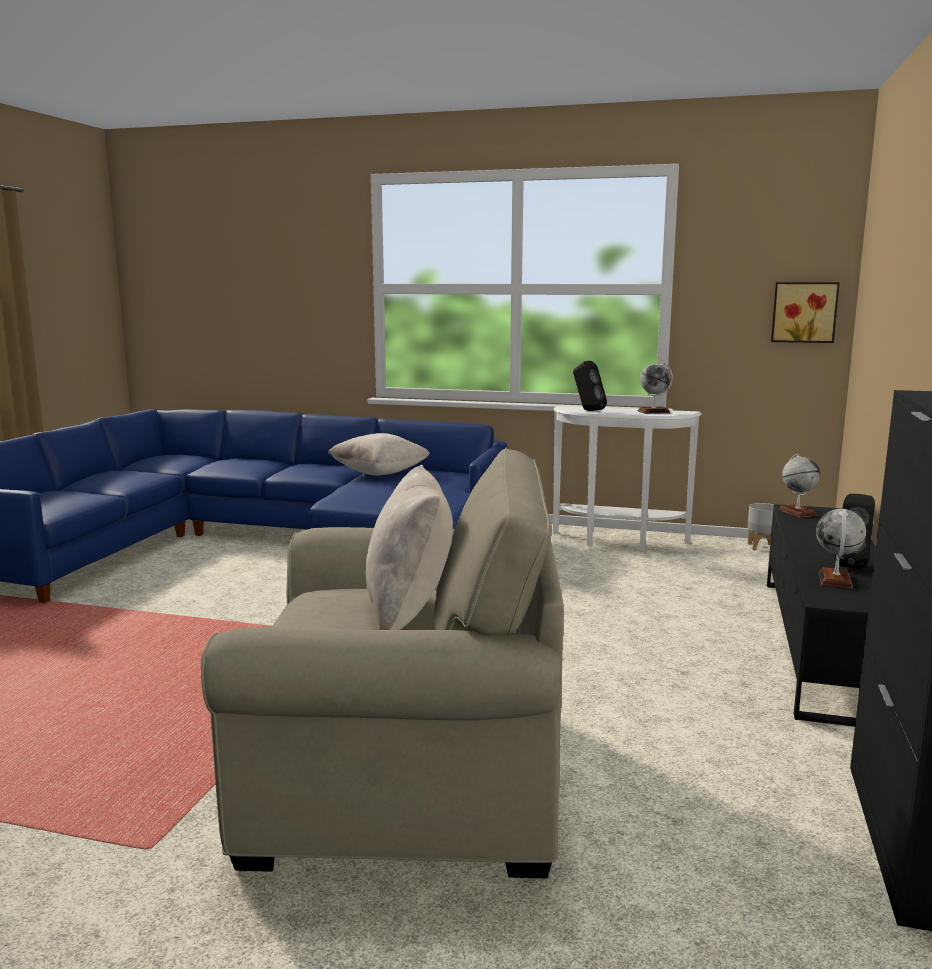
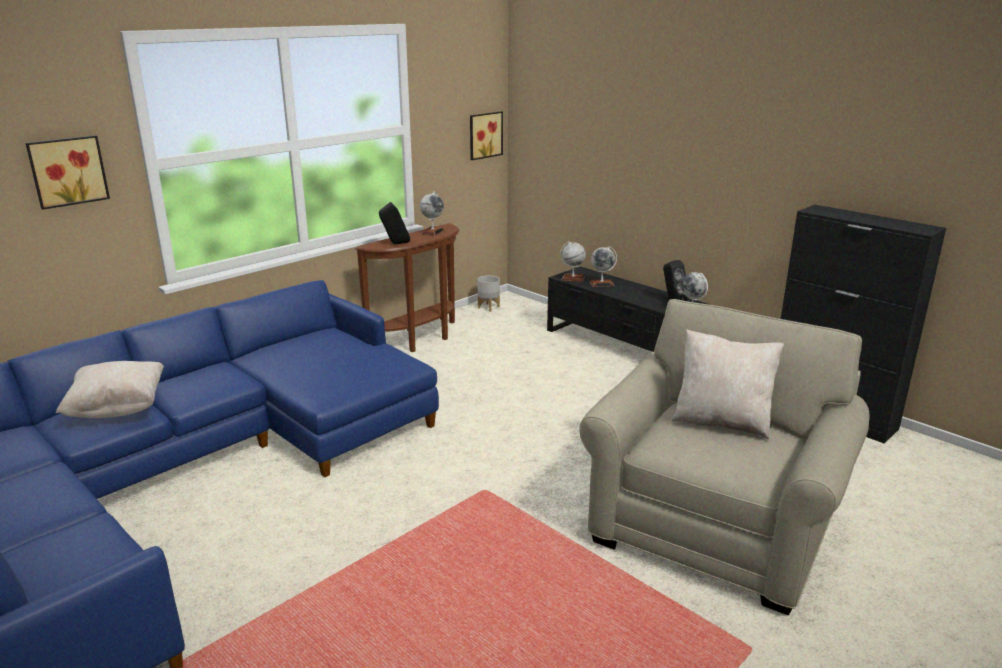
camera: 60 degrees left, 10 degrees up
(316, 284) = (67, 171): none -> picture
(379, 473) = (272, 359): beige pillow -> beige pillow (118, 409)
(619, 542) = (420, 340): white console table -> brown console table
(816, 526) = (601, 284): none -> globe

